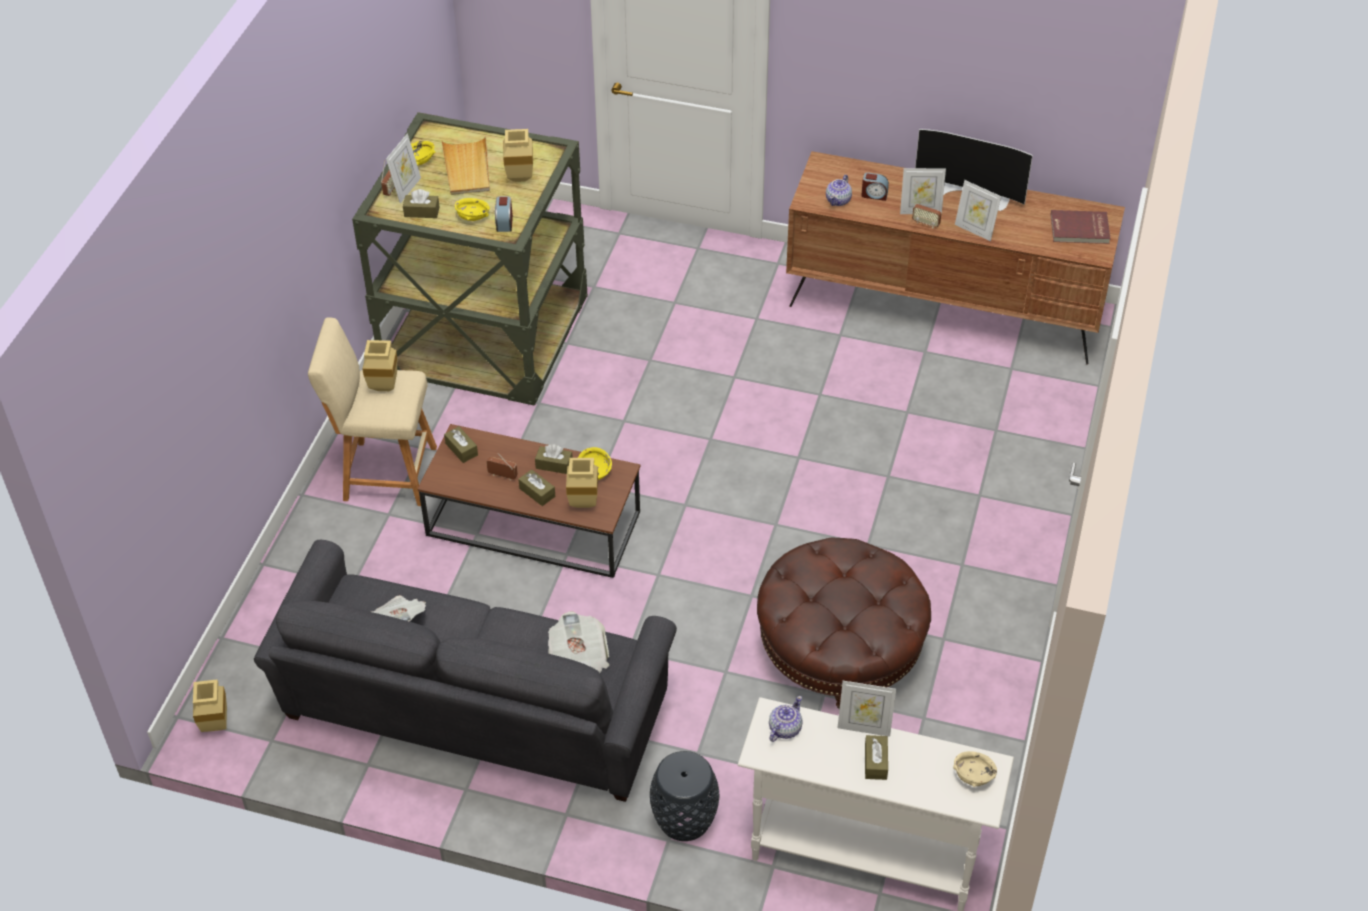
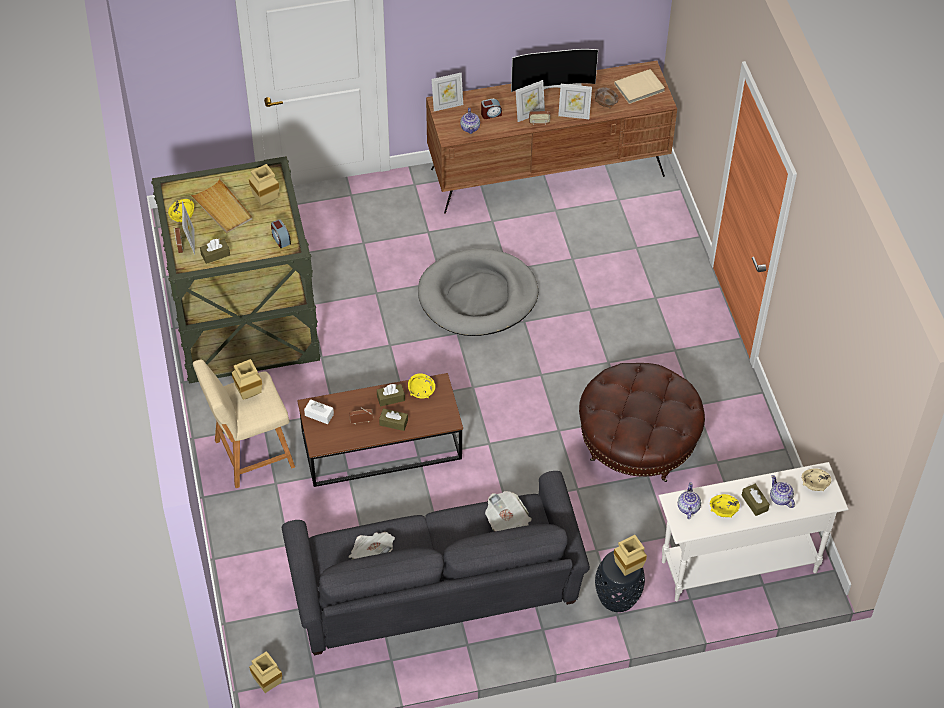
camera: 30 degrees left, 5 degrees up
(461, 449) = (319, 415): brown tissue box -> white tissue box
(472, 217) = (255, 244): yellow bowl -> yellow bowl (723, 511)
(585, 502) = (431, 415): beige vase -> beige vase (628, 567)
(763, 409) = (478, 296): none -> grey dog bed
(864, 727) = (733, 484): picture frame -> picture frame (447, 105)
(914, 772) = (780, 498): none -> teapot
(1024, 230) = (605, 103): none -> brown bowl
(1079, 229) = (639, 88): red book -> beige book

